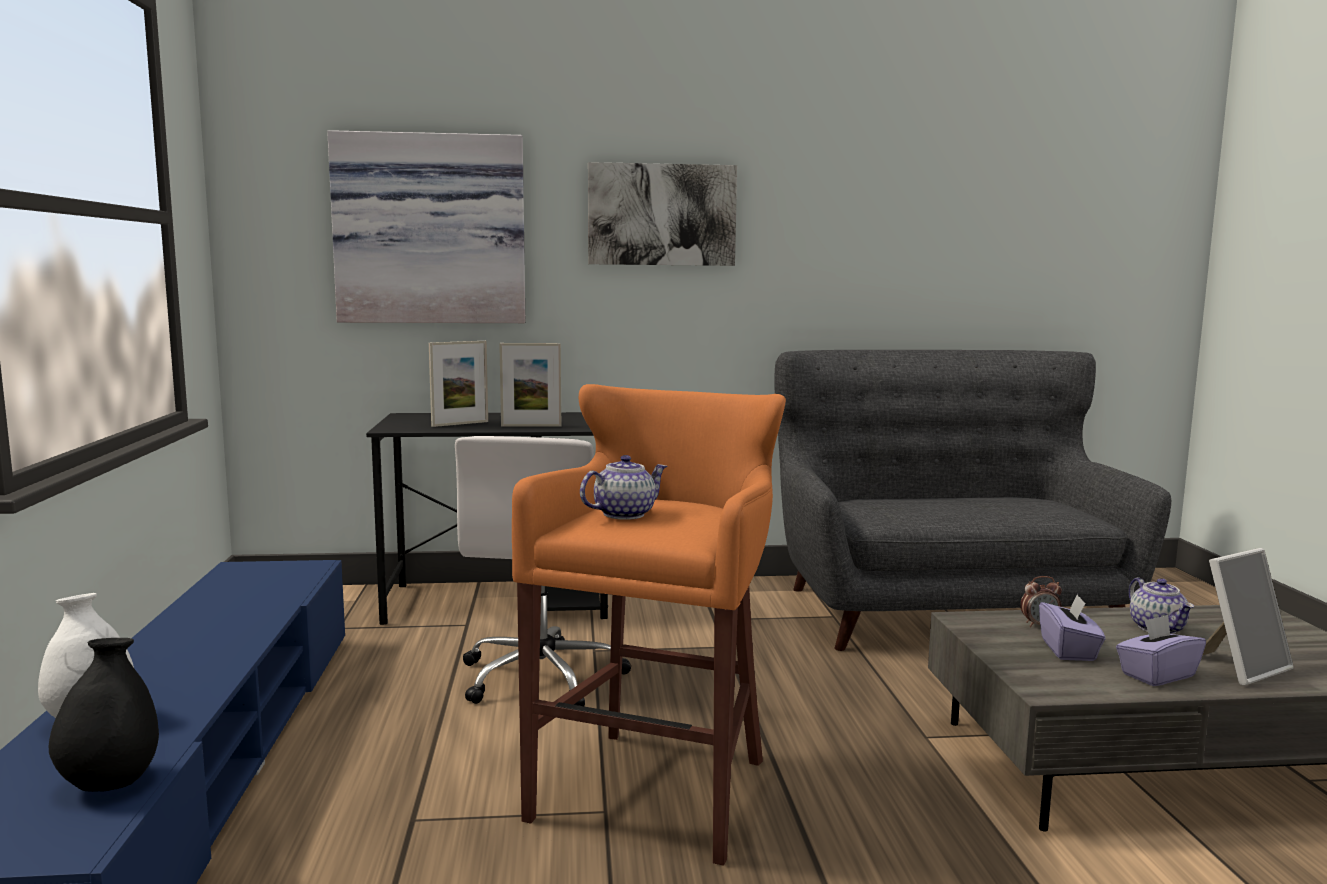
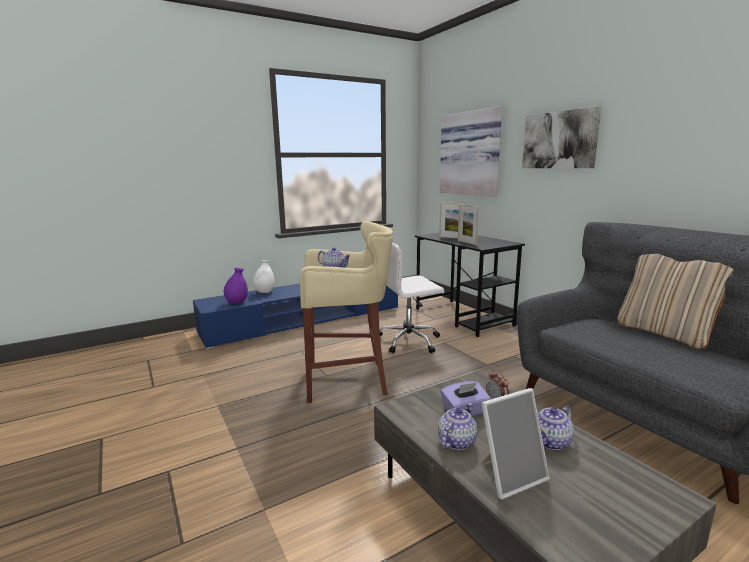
camera: 65 degrees right, 5 degrees up
(110, 783) = (237, 303): black vase -> purple vase
(657, 787) = (349, 380): orange stool -> beige stool
(921, 494) = (665, 333): none -> beige pillow
(1156, 675) = (456, 441): purple tissue box -> teapot
(1239, 667) = (510, 475): picture frame -> picture frame turned 60 degrees counterclockwise

